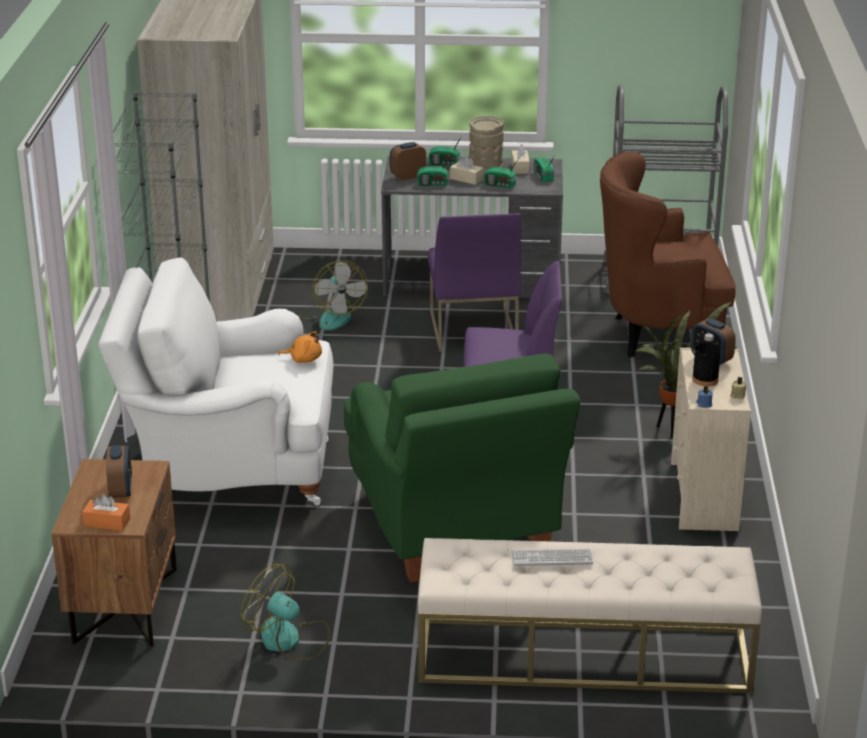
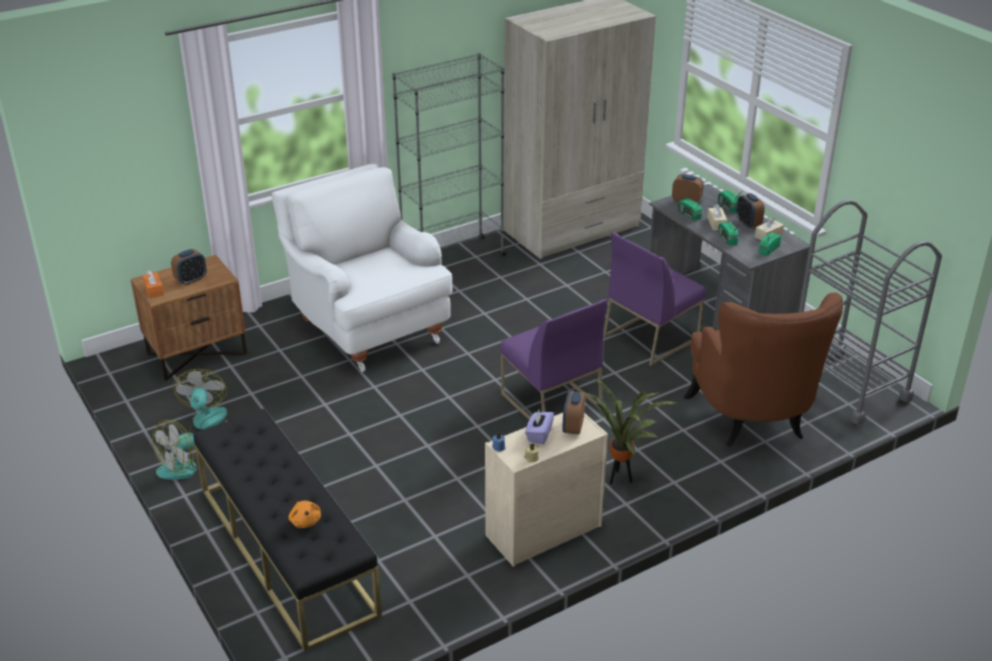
camera: 55 degrees right, 5 degrees up
(304, 359) = (410, 273): orange plush toy -> orange plush toy (305, 521)
(332, 316) = (594, 279): fan -> fan (185, 466)
(455, 530) = (386, 436): green armchair -> none
(486, 167) = (748, 223): beige vase -> alarm clock
(552, 558) = (277, 467): keyboard -> none
(583, 655) = (286, 550): beige bench -> black bench
(659, 336) = (753, 421): brown armchair -> brown armchair turned 150 degrees counterclockwise
(705, 379) = (539, 434): black bottle -> purple tissue box

